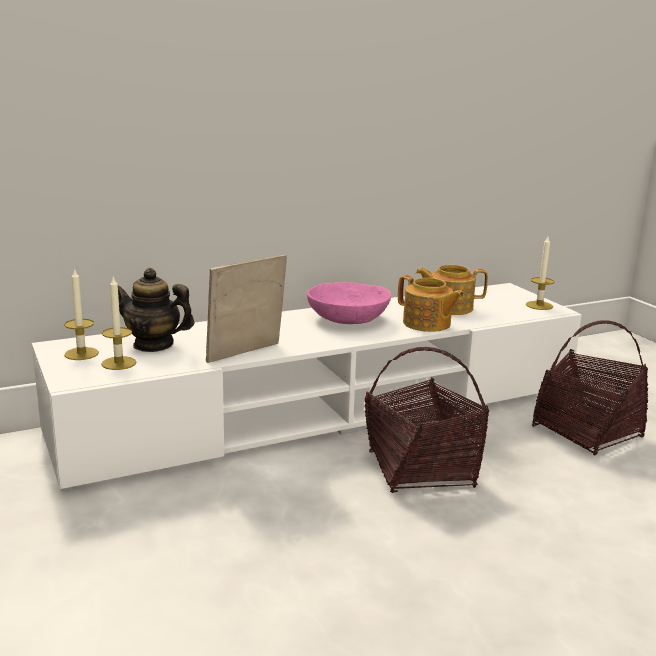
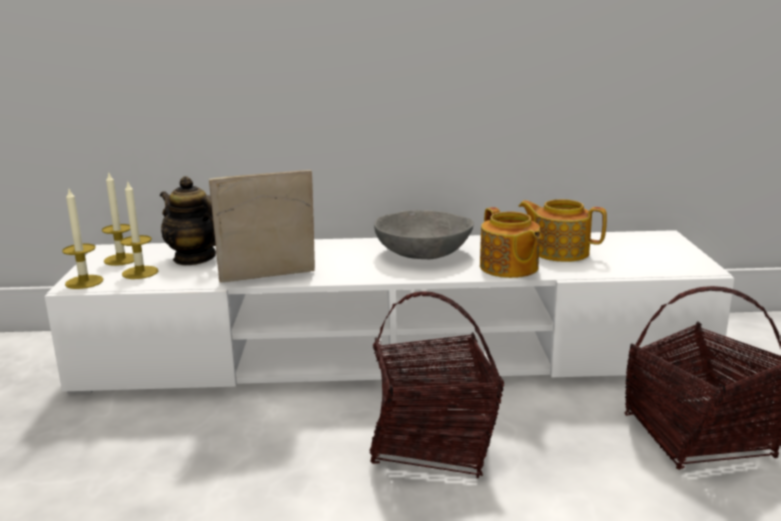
camera: 25 degrees right, 0 degrees up
(348, 319) = (423, 253): pink bowl -> grey bowl
(539, 305) = (684, 261): candle -> candle (84, 282)

